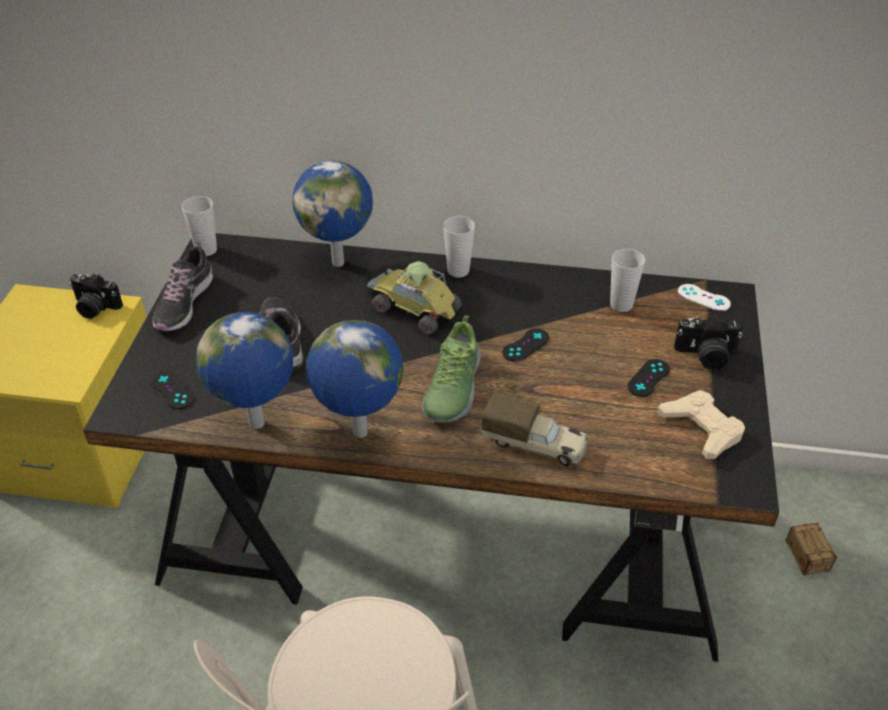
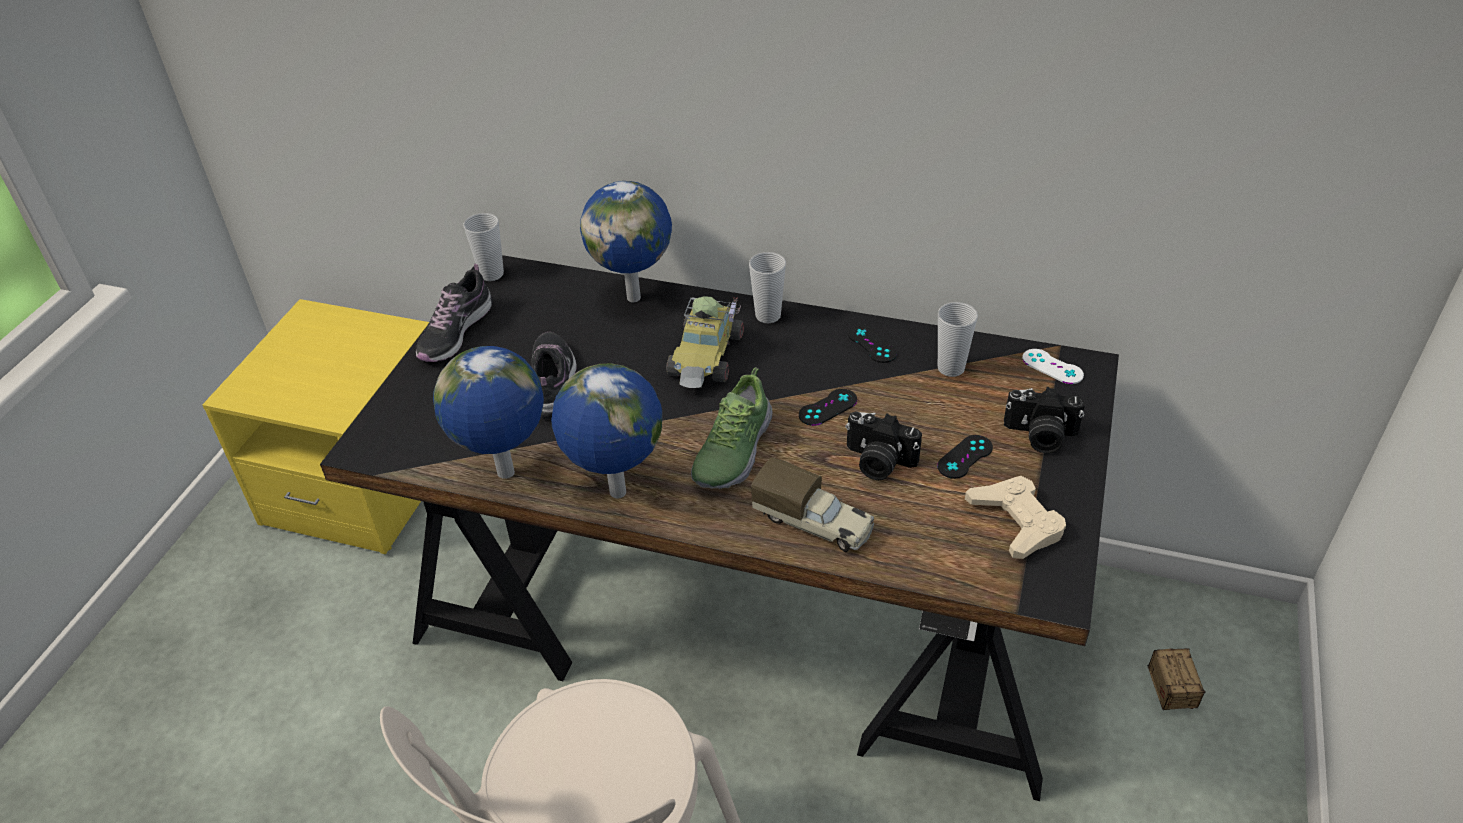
camera: 10 degrees right, 0 degrees up
(95, 308) = (377, 331): camera -> camera (877, 462)
(172, 390) = (422, 428): black game controller -> black game controller (872, 344)
(413, 310) = (707, 357): toy car -> toy car turned 120 degrees counterclockwise

